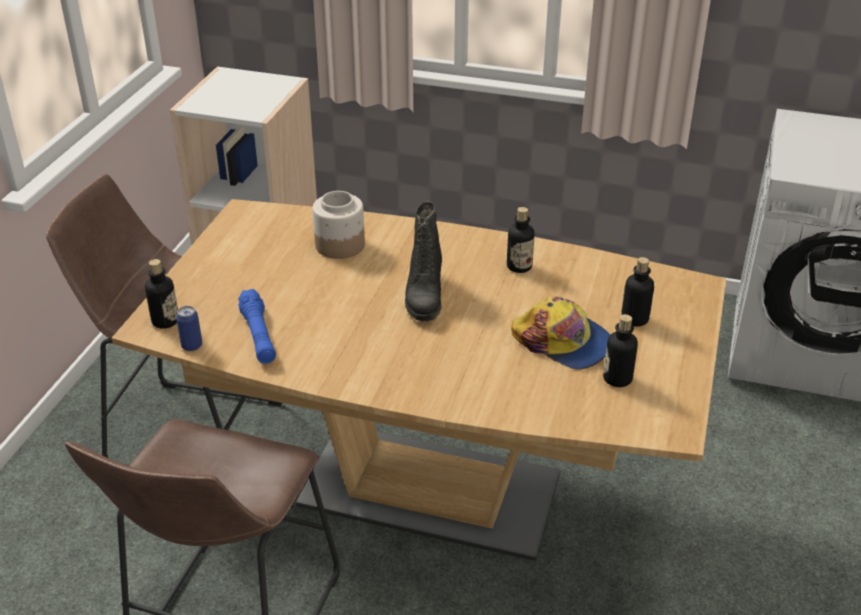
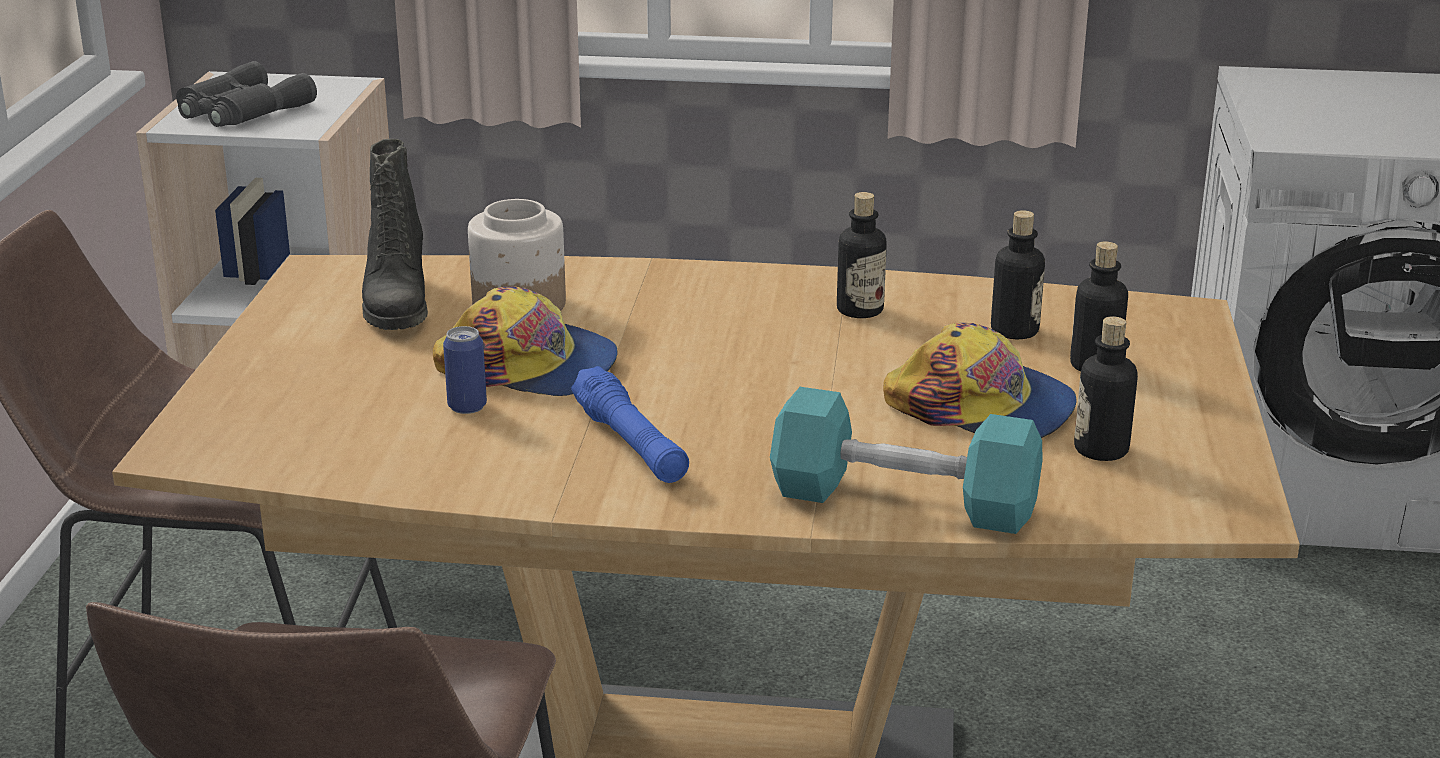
camera: 10 degrees left, 10 degrees down
(165, 321) = (215, 437): bottle -> bottle (1014, 331)
(192, 346) = (280, 469): can -> can (467, 406)
(226, 97) = (240, 110): none -> grey binoculars
(258, 335) = (407, 443): blue flashlight -> blue flashlight (630, 444)
(334, 289) = (529, 366): none -> cap
(423, 296) = (702, 364): black boot -> black boot (395, 304)
(500, 402) = (903, 501): none -> turquoise dumbbell

